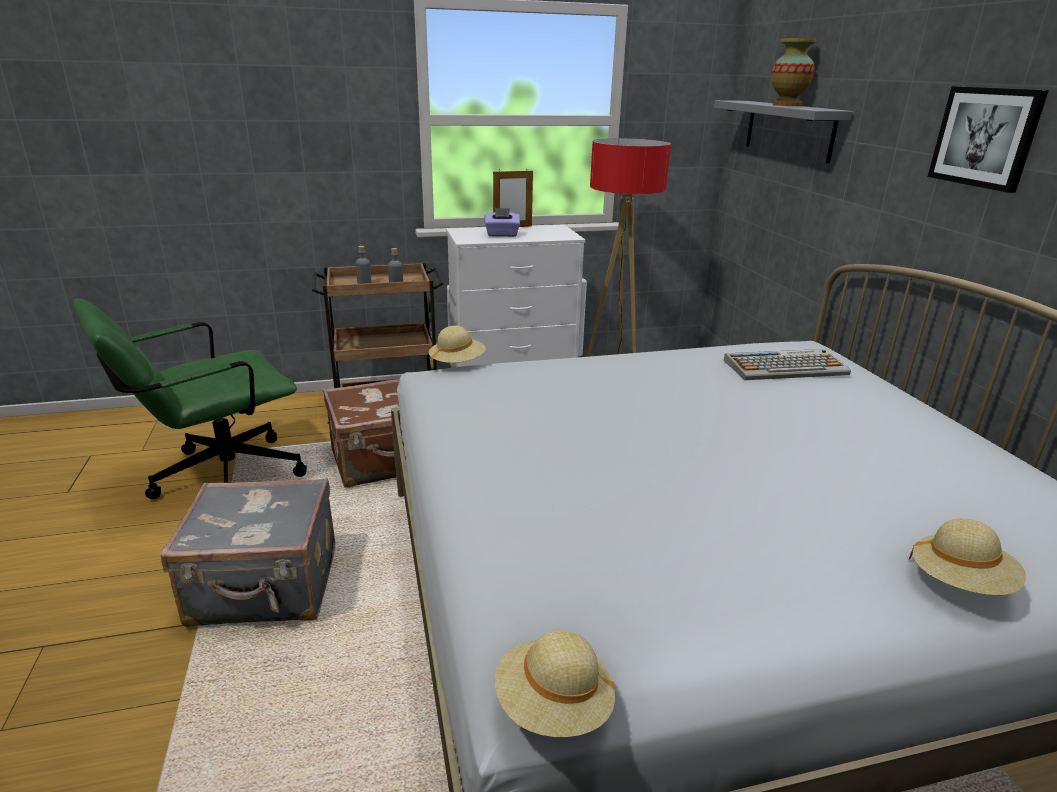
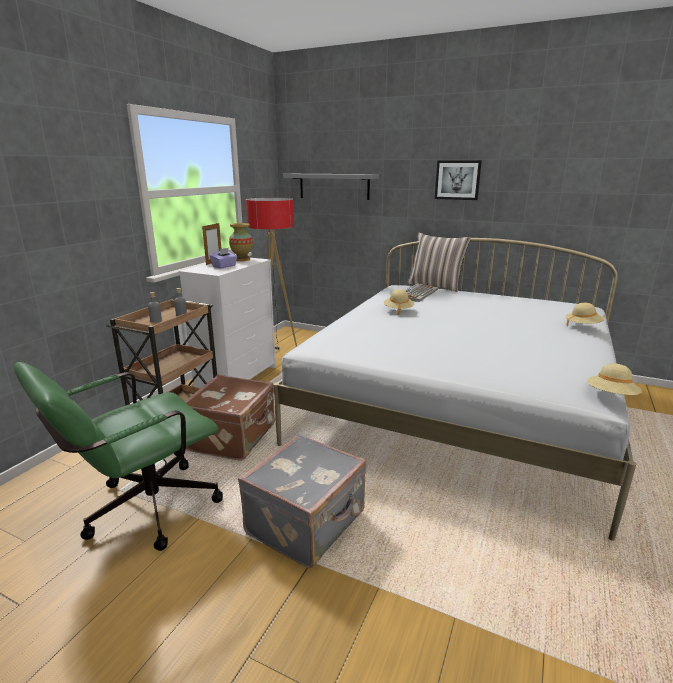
camera: 50 degrees left, 5 degrees down
(215, 479) = (141, 511): green office chair -> green office chair turned 45 degrees clockwise
(457, 363) = (306, 338): beige hat -> beige hat (398, 310)
(787, 105) = (338, 173): vase -> vase (242, 259)
(876, 369) = (435, 286): none -> pillow

